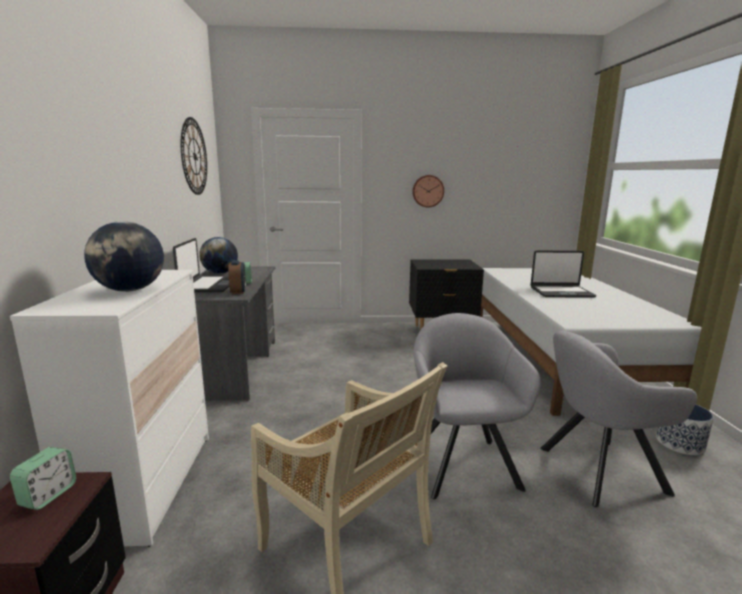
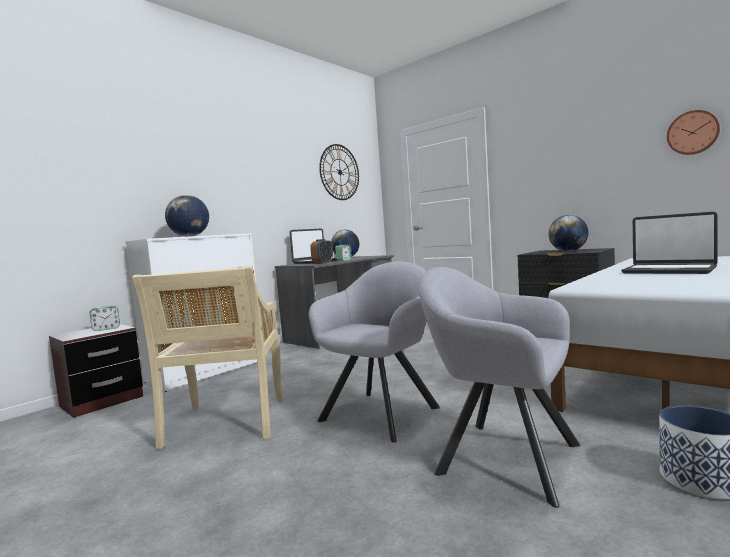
camera: 45 degrees right, 10 degrees down
(428, 191) = (556, 173): wall clock -> wall clock (692, 133)
(450, 264) = (568, 251): none -> globe

